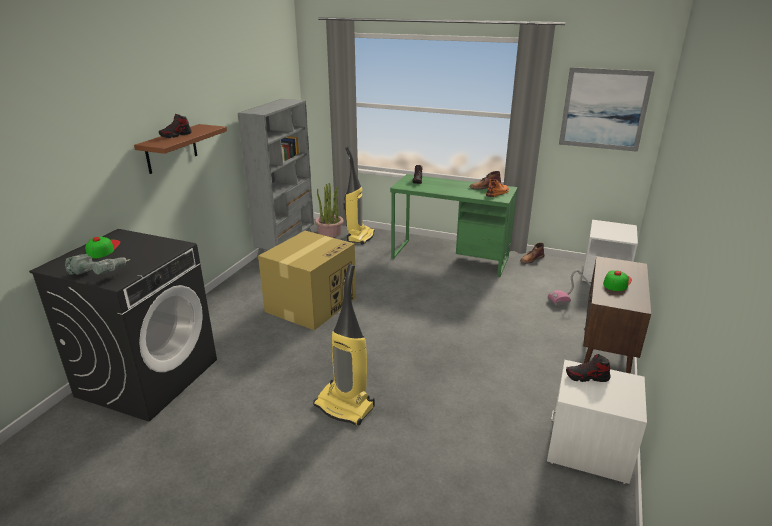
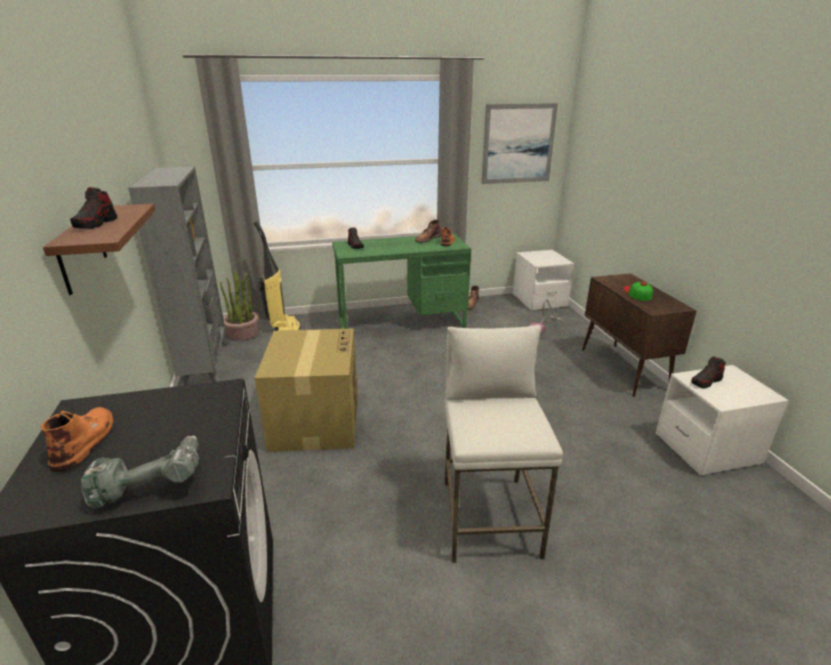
camera: 35 degrees left, 0 degrees up
(103, 248) = (85, 440): cap -> orange boot
(345, 406) = (488, 517): vacuum cleaner -> white stool

